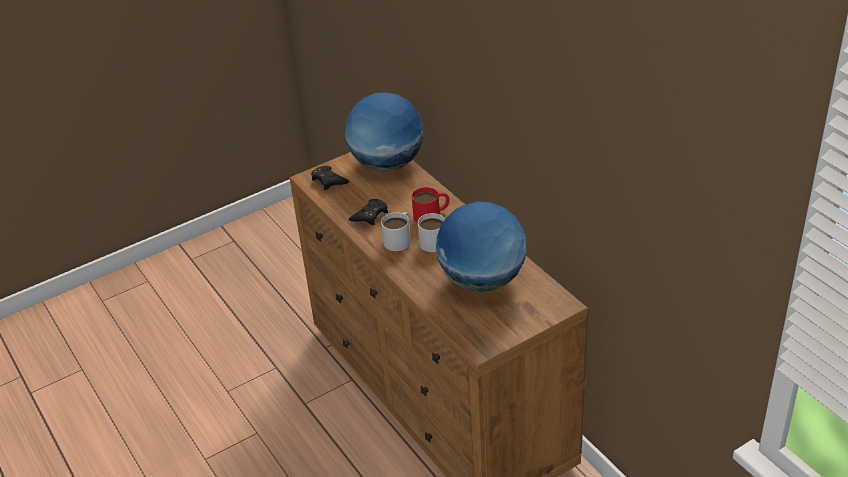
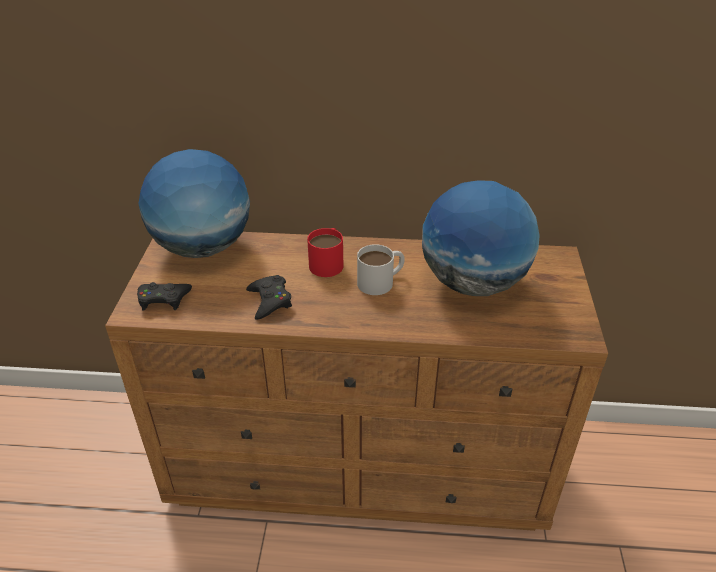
camera: 55 degrees left, 0 degrees up
(400, 238) = (338, 301): white mug -> none

